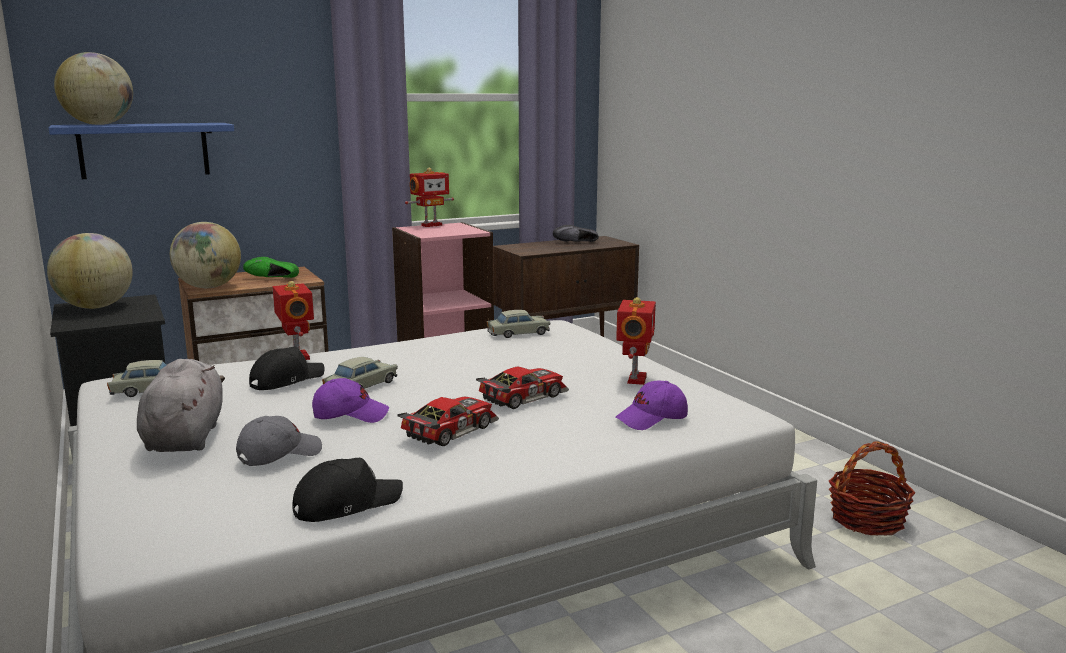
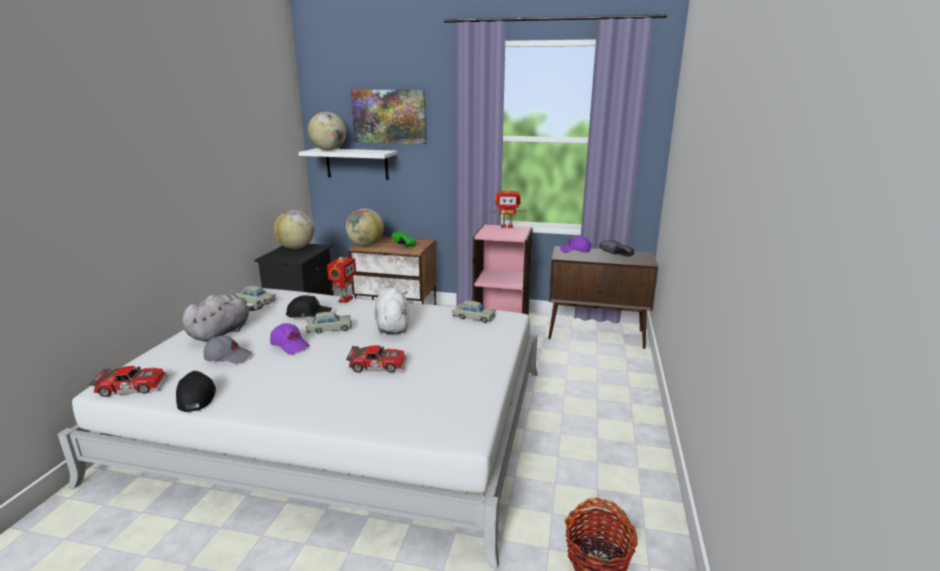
camera: 40 degrees right, 5 degrees up
(144, 150) = (357, 163): blue shelf -> white shelf
(206, 64) = (389, 116): none -> picture
(346, 504) = (196, 397): black cap -> black cap turned 120 degrees counterclockwise
(439, 364) = (392, 326): none -> white plush toy
(447, 430) = (304, 372): toy car -> toy car (133, 386)
(634, 379) = (463, 377): toy robot -> none
(652, 419) = (409, 411): purple cap -> purple cap (575, 251)

